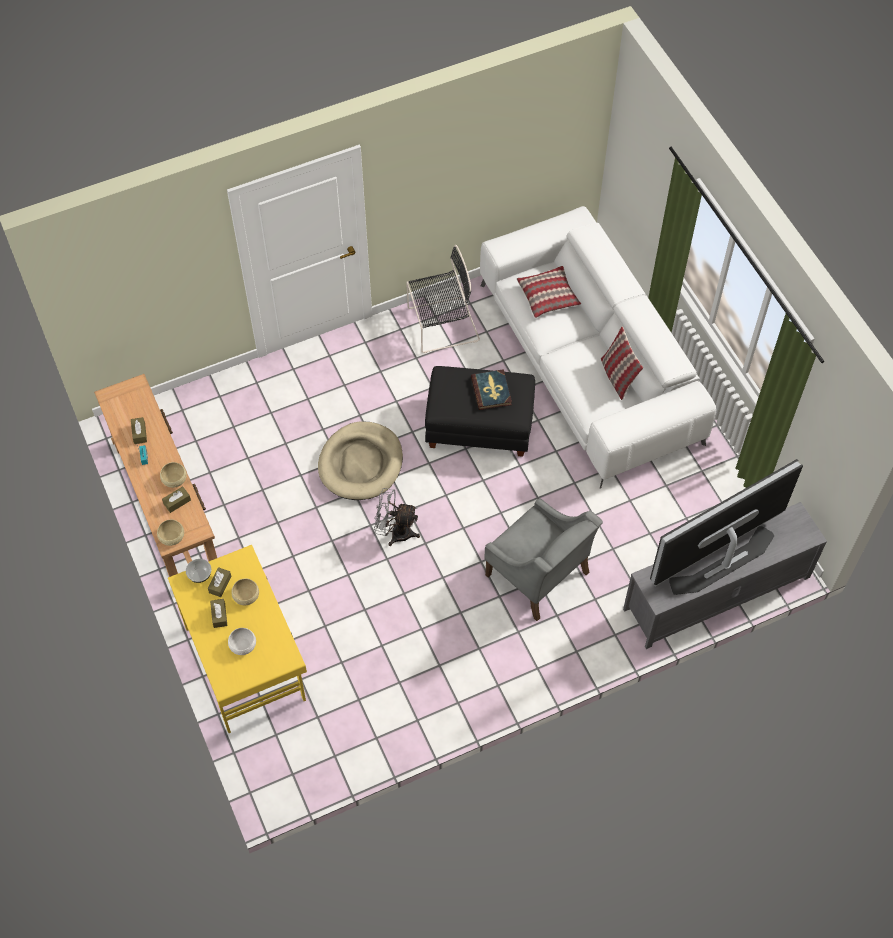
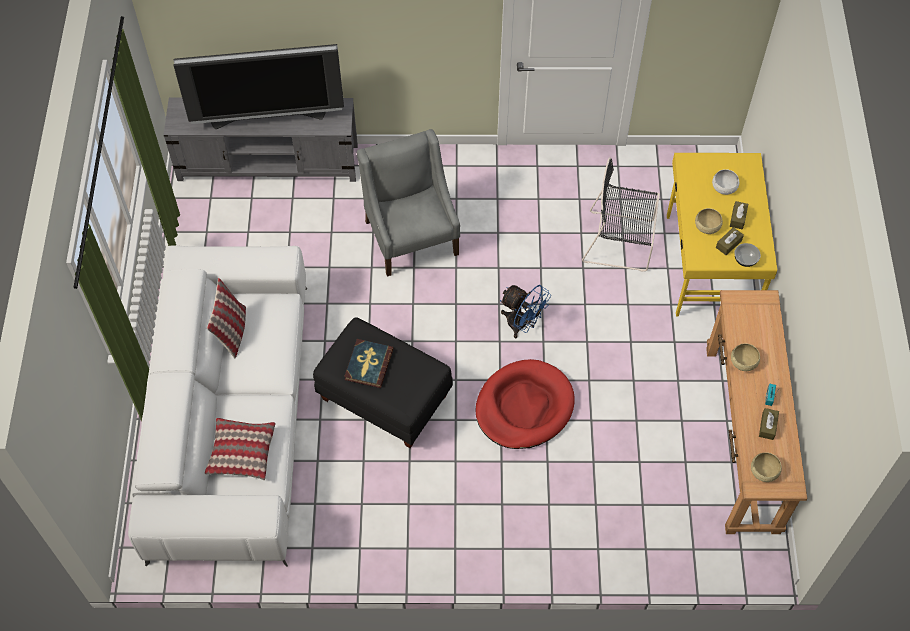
camera: 155 degrees left, 0 degrees up
(171, 536) = (762, 304): beige bowl -> beige bowl (764, 471)
(177, 502) = (747, 336): brown tissue box -> none
(361, 463) = (524, 407): beige dog bed -> red dog bed
(395, 532) = (522, 325): grey fan -> blue fan
(440, 325) = (360, 533): black chair -> black chair (621, 241)

